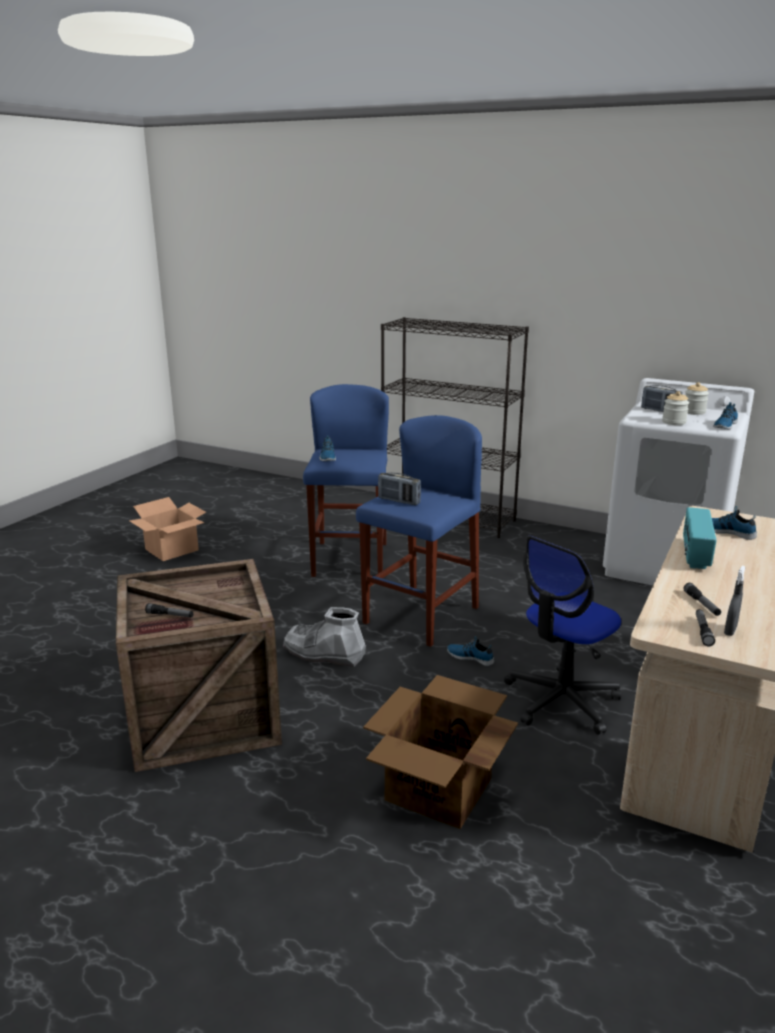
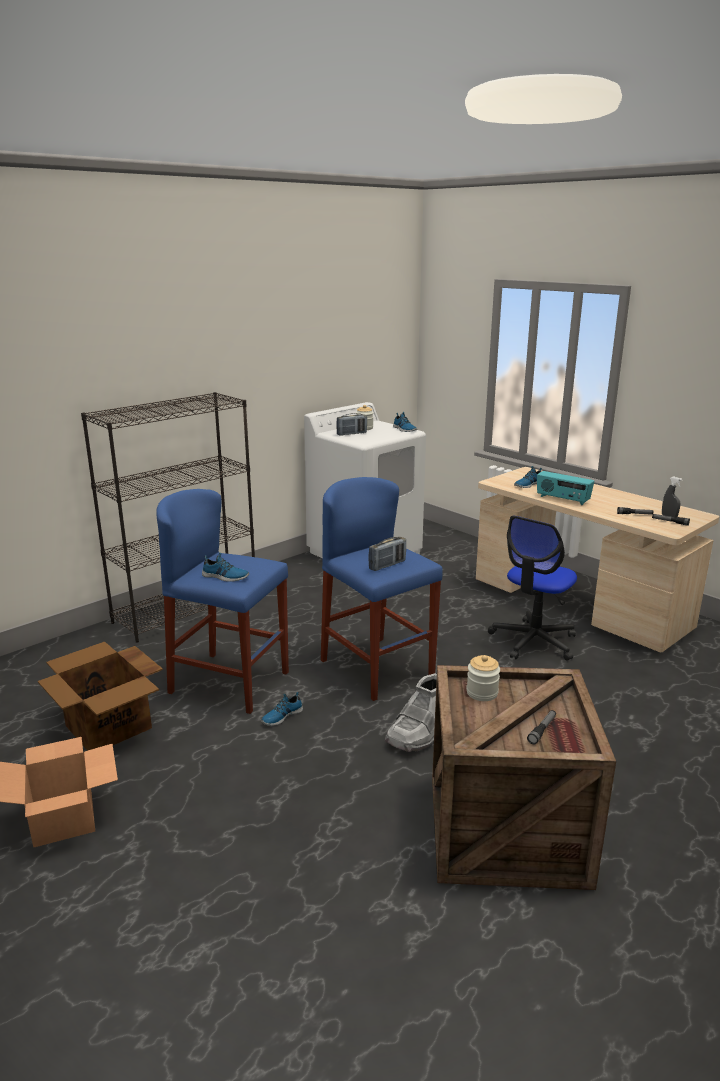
camera: 70 degrees left, 0 degrees up
(437, 790) = (633, 716): cardboard box -> cardboard box (108, 727)
(470, 657) = (459, 661): shoe -> shoe (281, 716)
(561, 701) = (533, 641): office chair -> office chair turned 60 degrees clockwise
(673, 422) = (384, 437): jar -> jar (482, 693)

